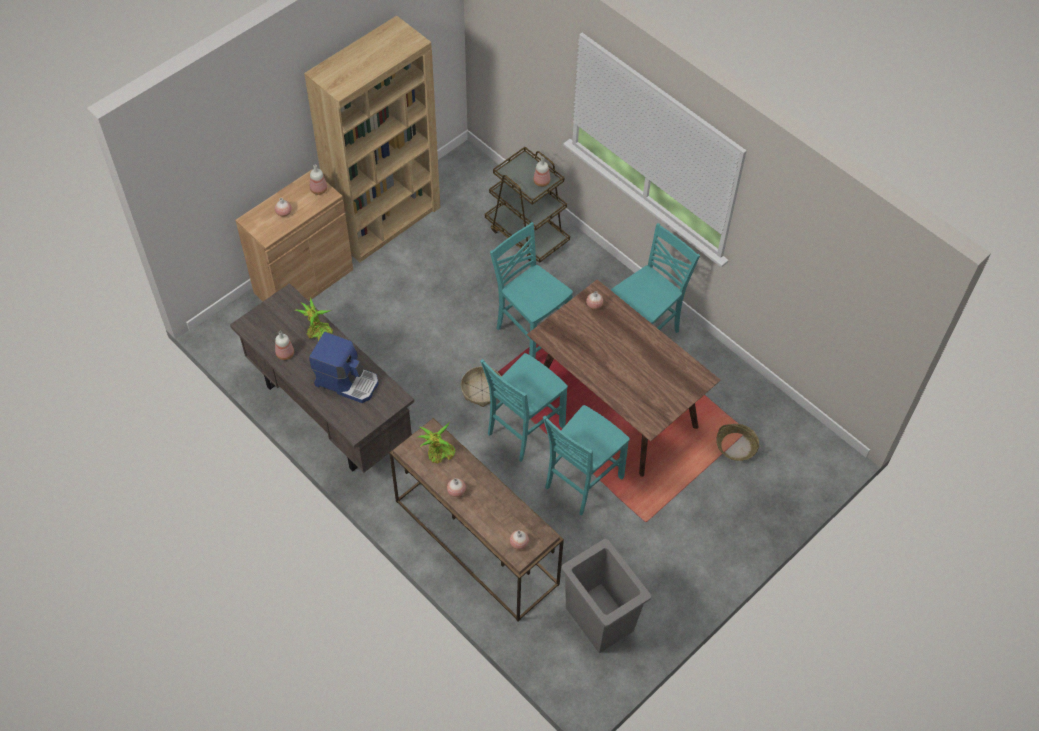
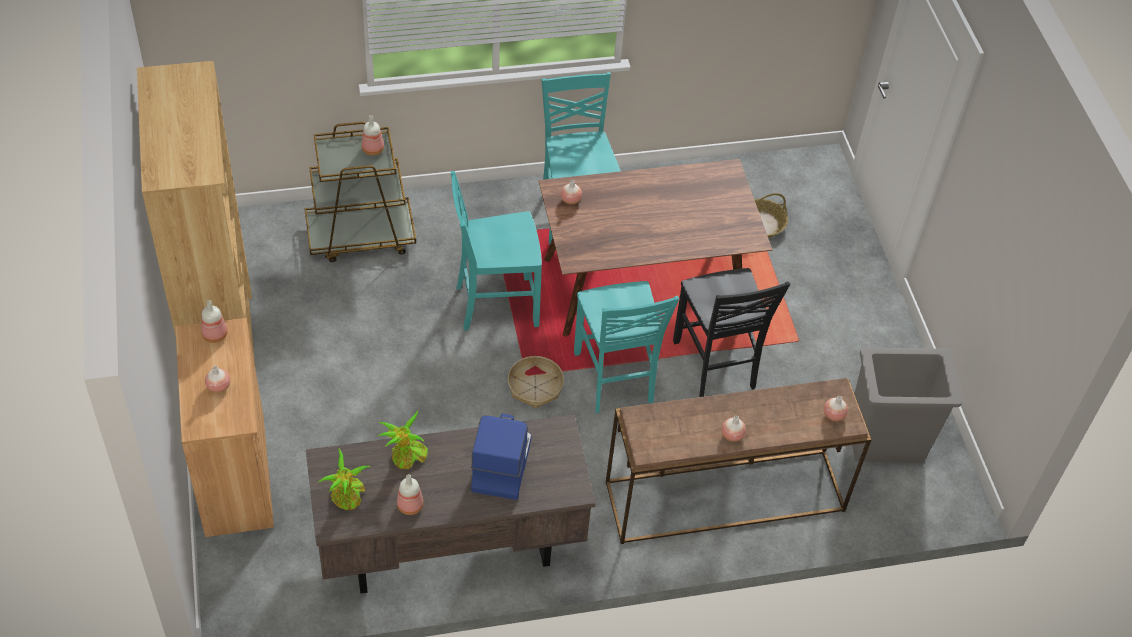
camera: 60 degrees left, 5 degrees down
(347, 381) = (500, 464): coffee machine -> coffee machine turned 45 degrees counterclockwise
(439, 454) = (672, 425): potted plant -> potted plant (347, 497)
(581, 482) = (715, 366): turquoise chair -> black chair

